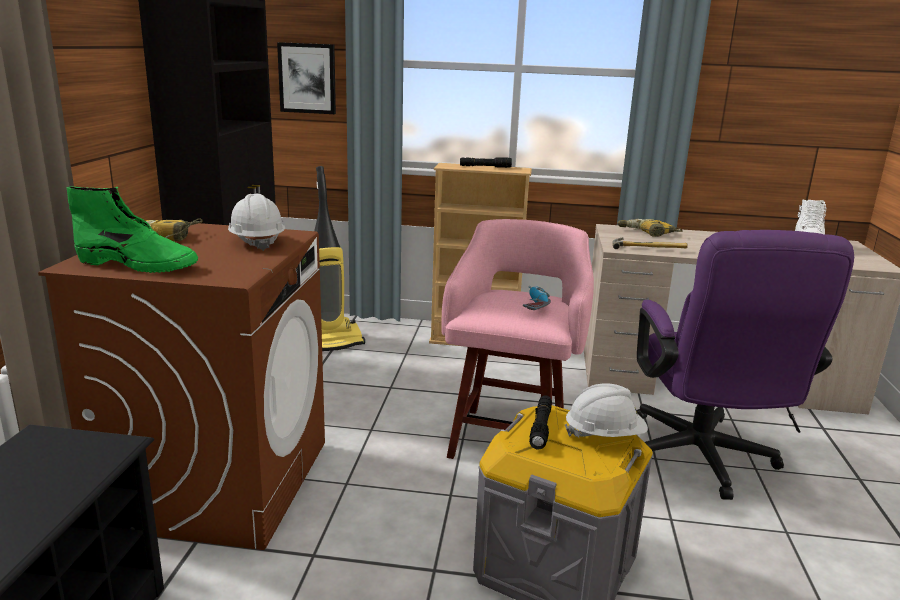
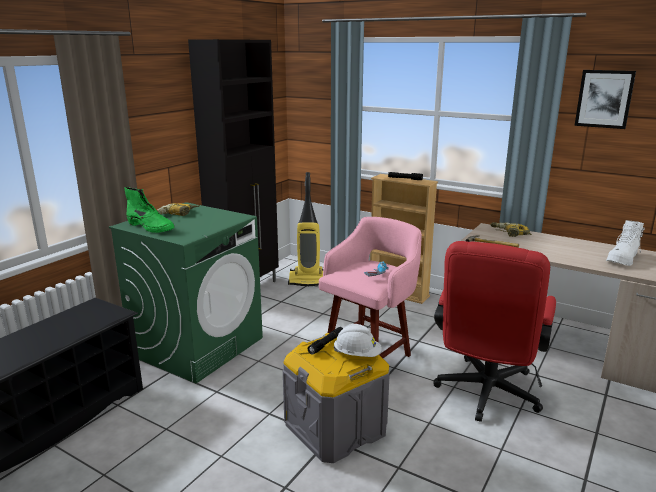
camera: 25 degrees right, 0 degrees up
(219, 481) = (198, 346): brown washing machine -> green washing machine
(257, 242) = (218, 220): white hard hat -> none
(307, 78) = (313, 116): picture -> picture (604, 99)
(702, 461) = (485, 395): purple office chair -> red office chair

